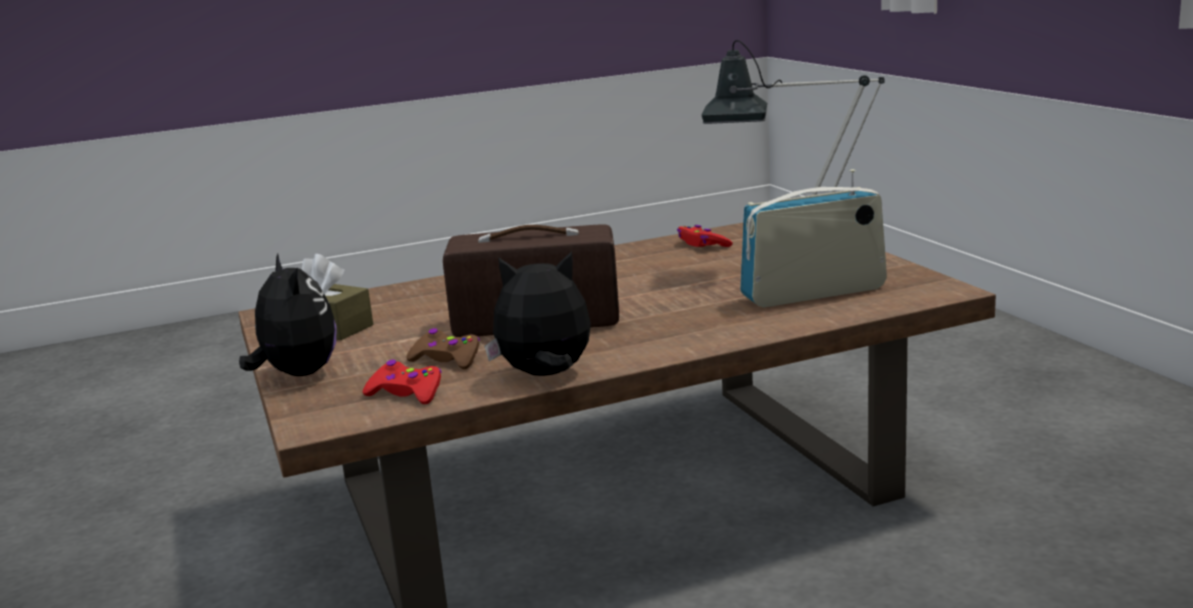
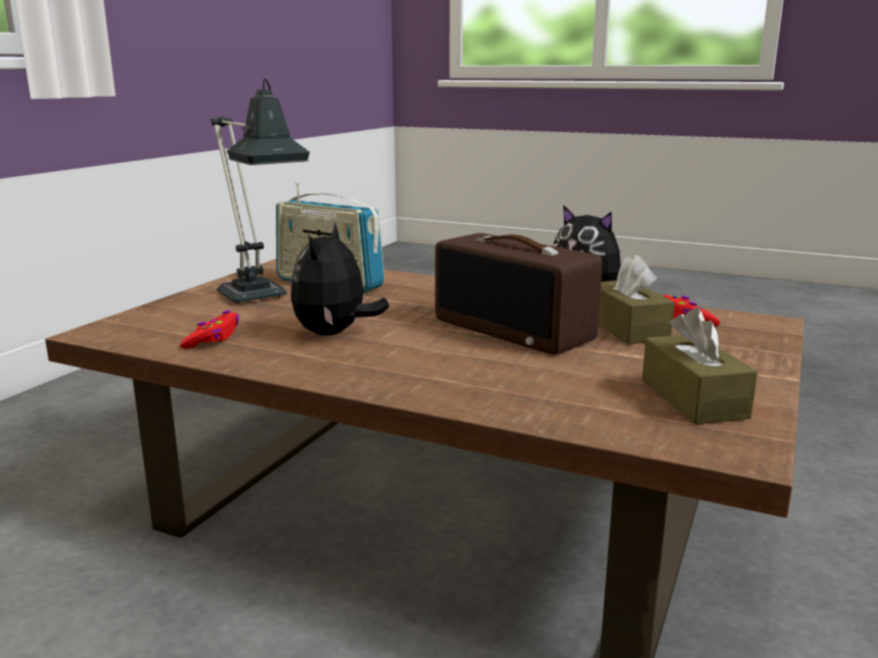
camera: 135 degrees left, 0 degrees up
(296, 374) = (761, 359): plush toy -> plush toy (334, 333)
(447, 359) = (627, 328): brown game controller -> brown tissue box

